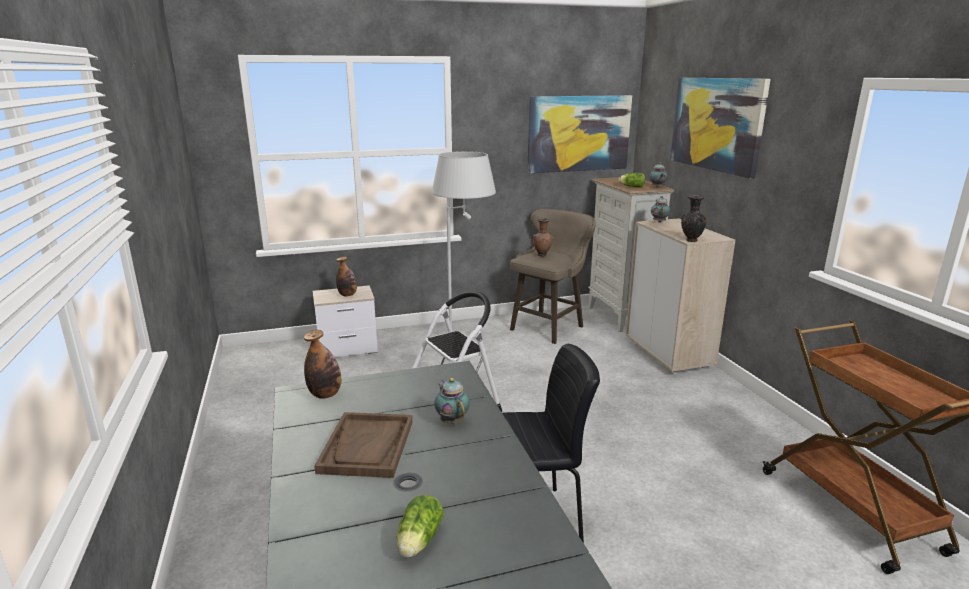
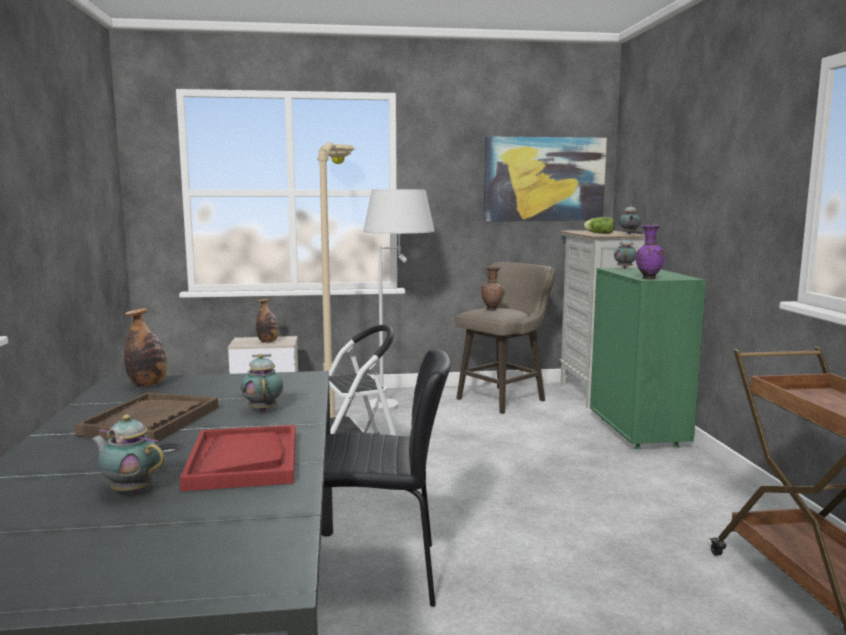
camera: 10 degrees right, 10 degrees down
(412, 342) = (339, 403): none -> beige floor lamp
(418, 542) = (130, 490): lettuce -> teapot
(483, 491) = (243, 460): none -> red tray
(669, 356) = (639, 432): beige cabinet -> green cabinet
(690, 240) = (648, 279): black vase -> purple vase
(716, 124) = (685, 151): picture -> none

